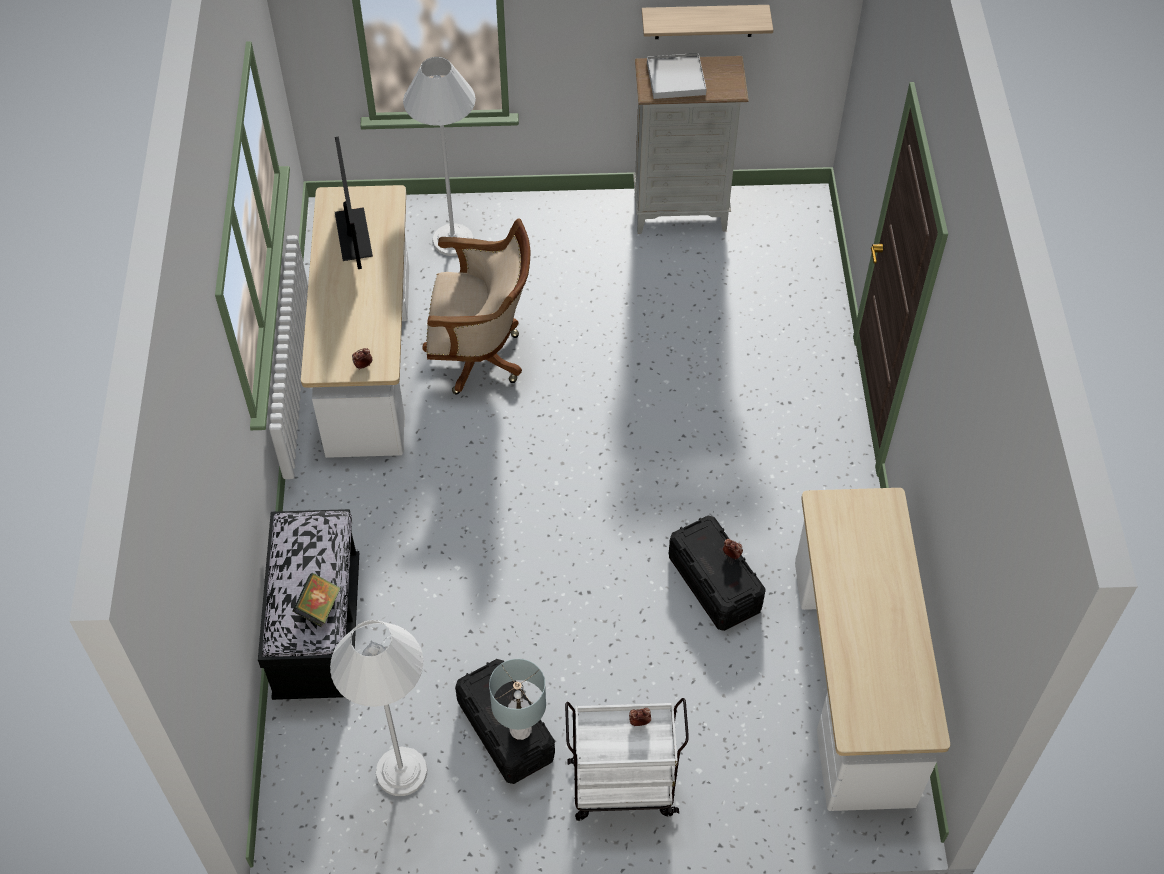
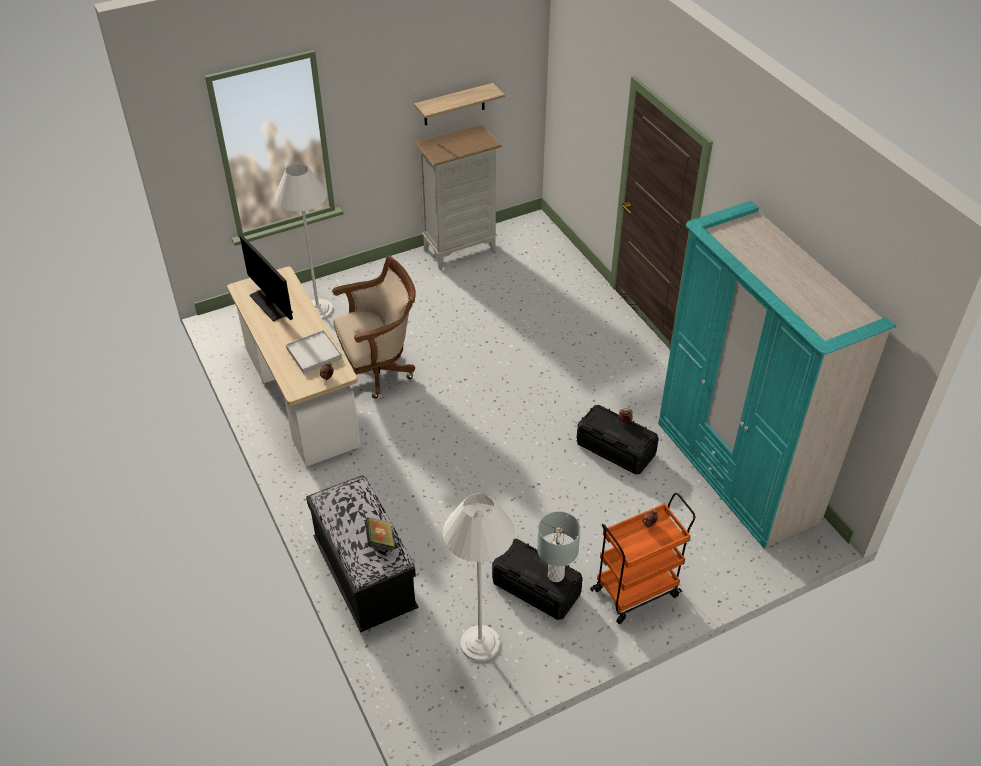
camera: 25 degrees left, 10 degrees down
(621, 789) = (635, 593): white cart -> orange cart
(676, 79) = (449, 146): white tray -> white tray (314, 354)
(852, 679) = (735, 472): desk -> turquoise wardrobe

